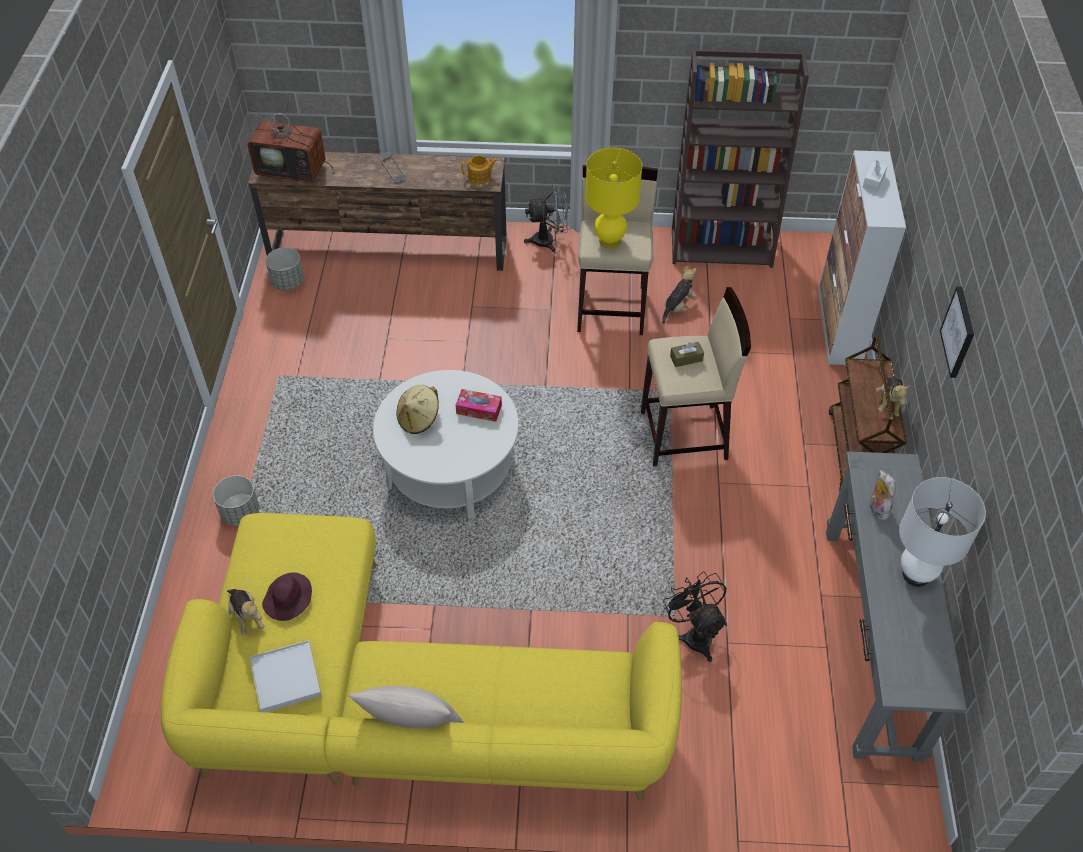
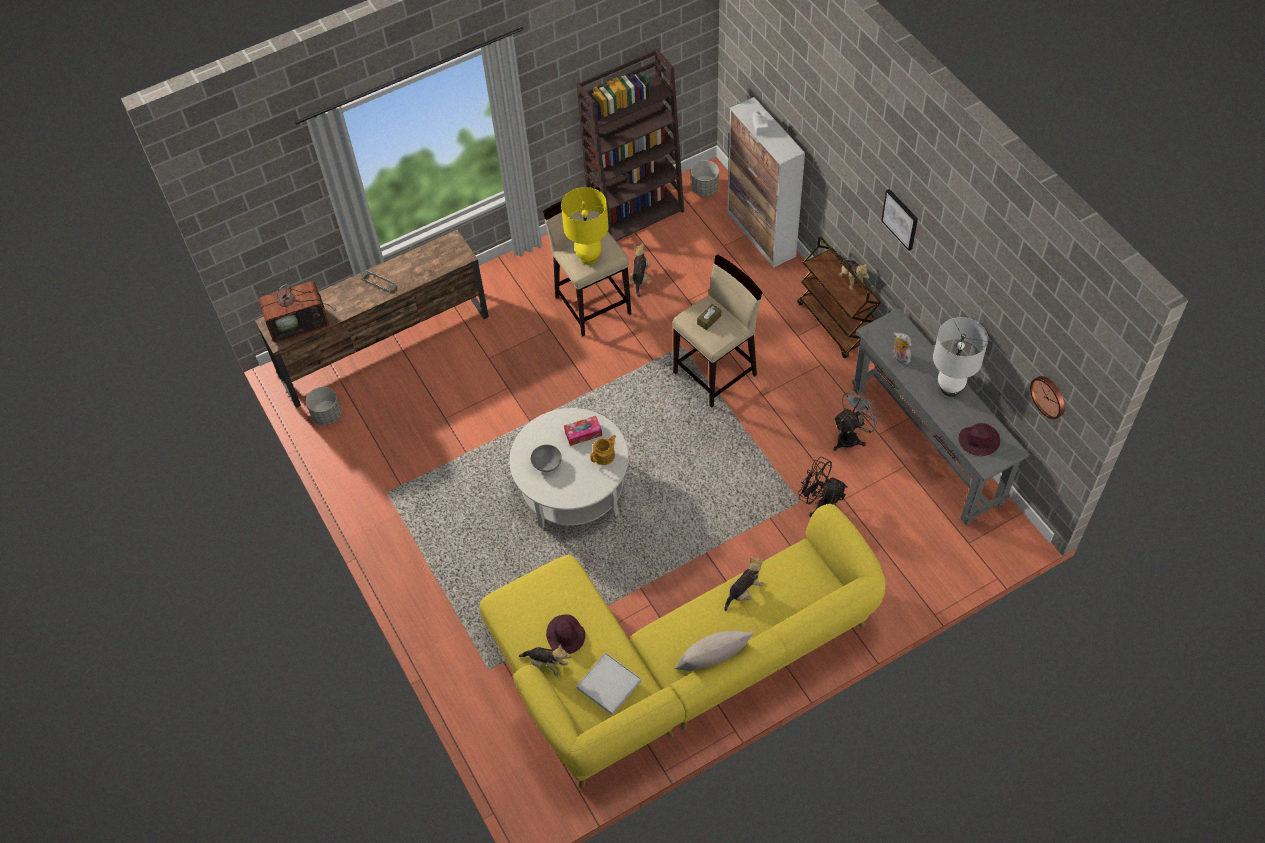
camera: 30 degrees left, 5 degrees up
(240, 513) = (449, 607): grey planter -> grey planter (704, 188)
(419, 419) = (547, 464): beige hat -> grey bowl
(480, 177) = (452, 255): teapot -> teapot (604, 455)
(511, 668) = (744, 591): none -> plush toy
(549, 240) = (504, 274): grey fan -> grey fan (851, 437)
(910, 656) = (979, 441): none -> purple hat
(1017, 639) = (1049, 396): none -> wall clock

